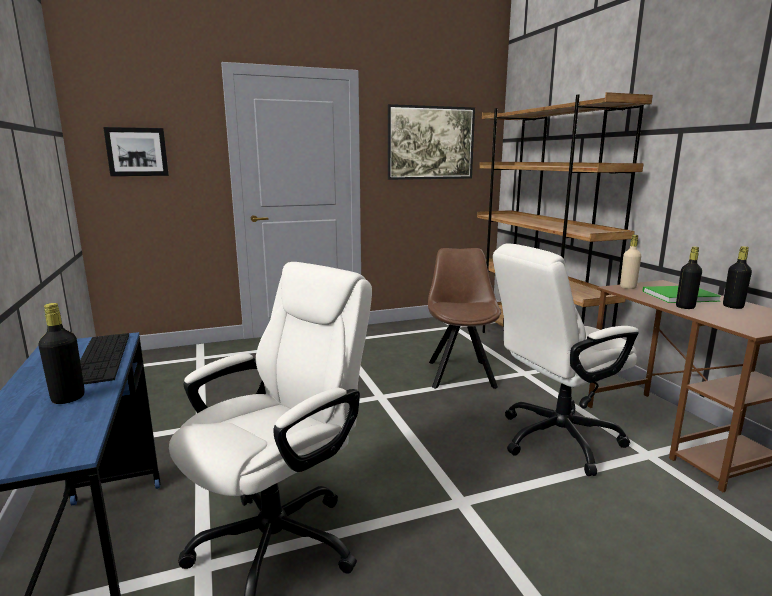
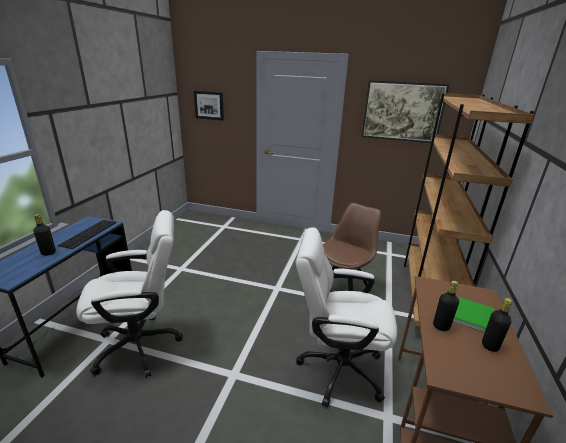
camera: 35 degrees right, 10 degrees up
(628, 287) = (439, 286): beige bottle -> none

